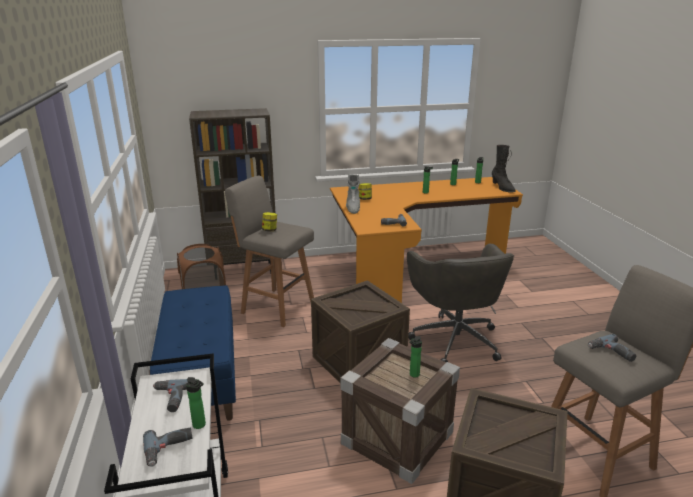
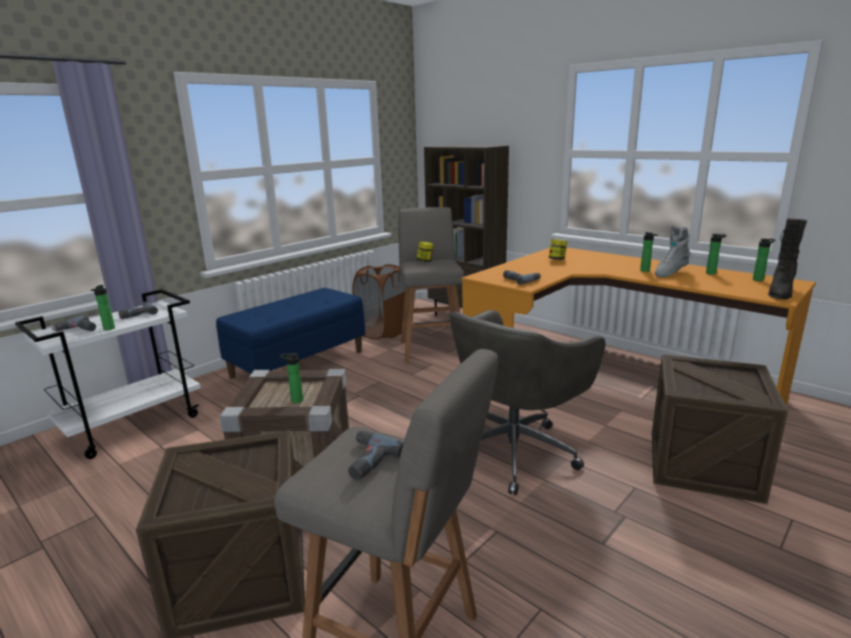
camera: 55 degrees right, 5 degrees down
(352, 208) = (522, 262): grey boot -> grey boot (670, 273)
(358, 362) = (396, 413): crate -> crate (703, 464)

